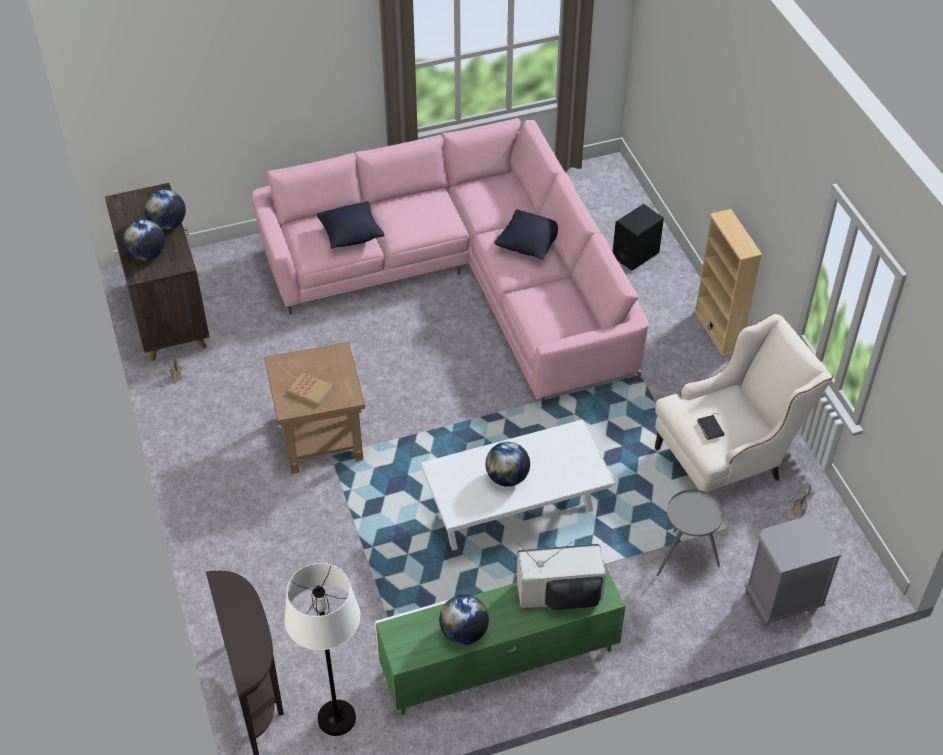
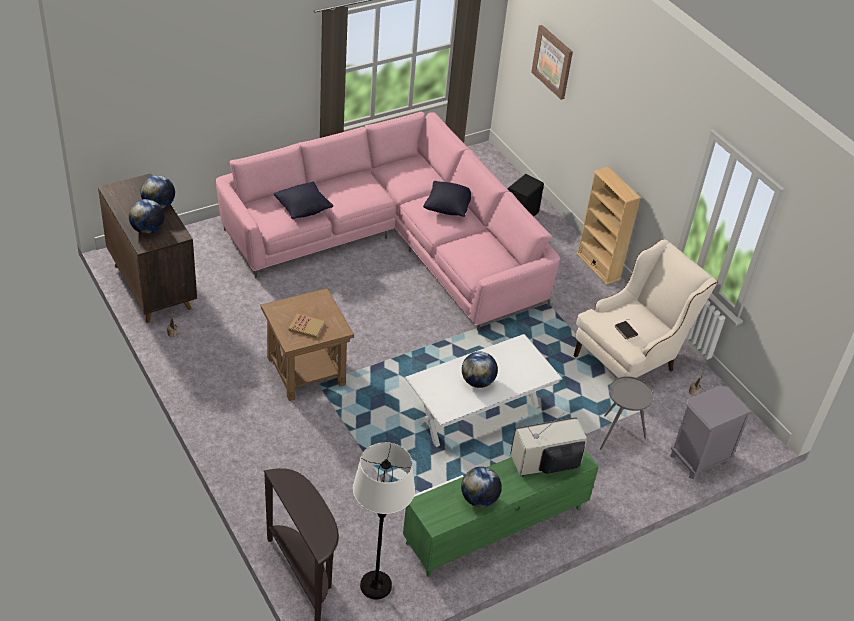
camera: 15 degrees left, 5 degrees down
(679, 66) = (553, 61): none -> picture

